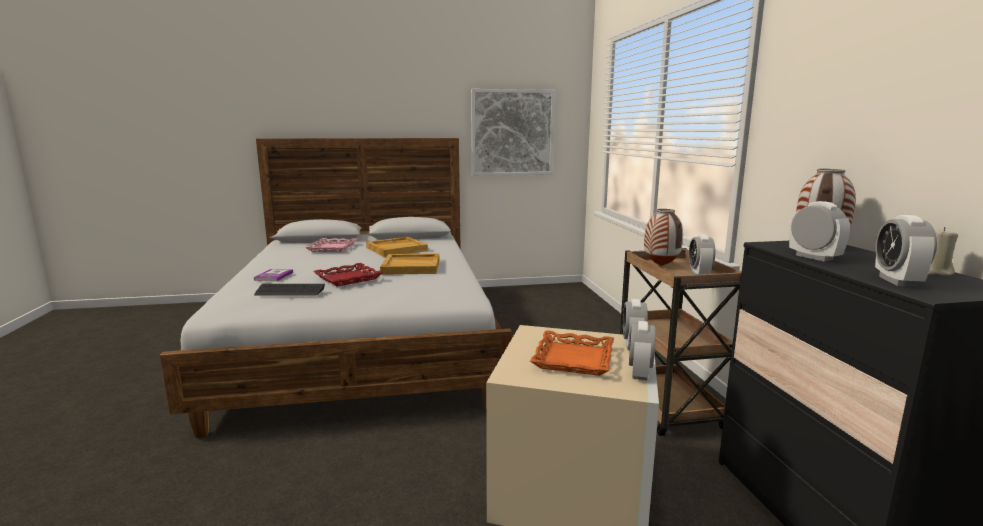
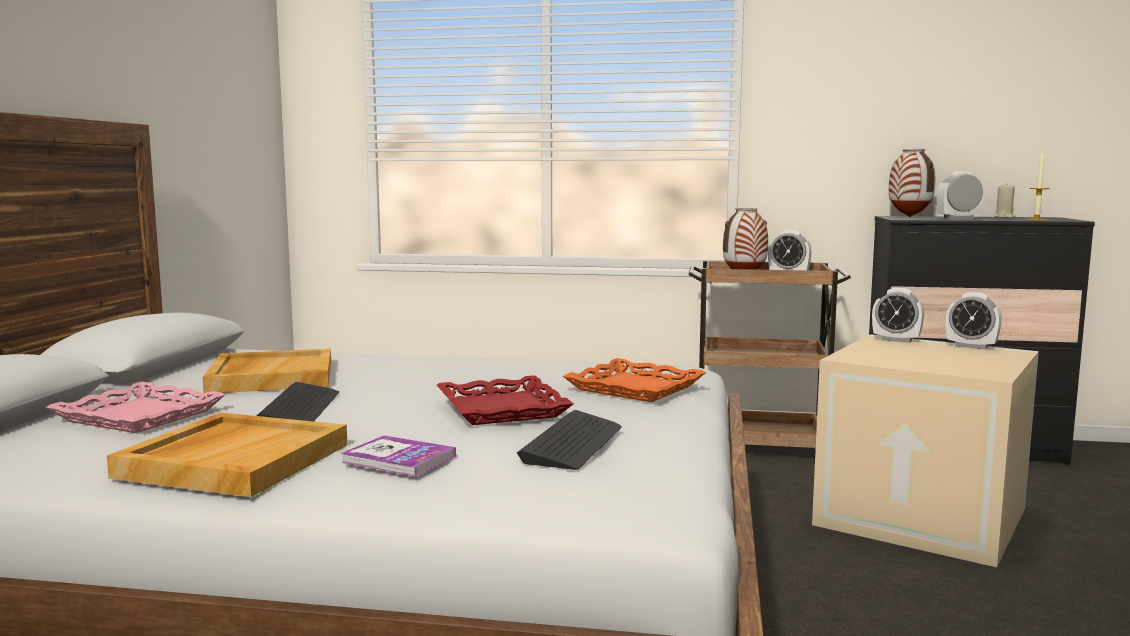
camera: 70 degrees left, 5 degrees down
(346, 258) = (300, 407): none -> keyboard
(412, 267) = (453, 376): beige tray -> beige tray (234, 460)
(512, 133) = (204, 121): picture -> none
(574, 359) = (937, 356): orange tray -> orange tray (635, 388)
(897, 281) = (1036, 219): alarm clock -> candle

